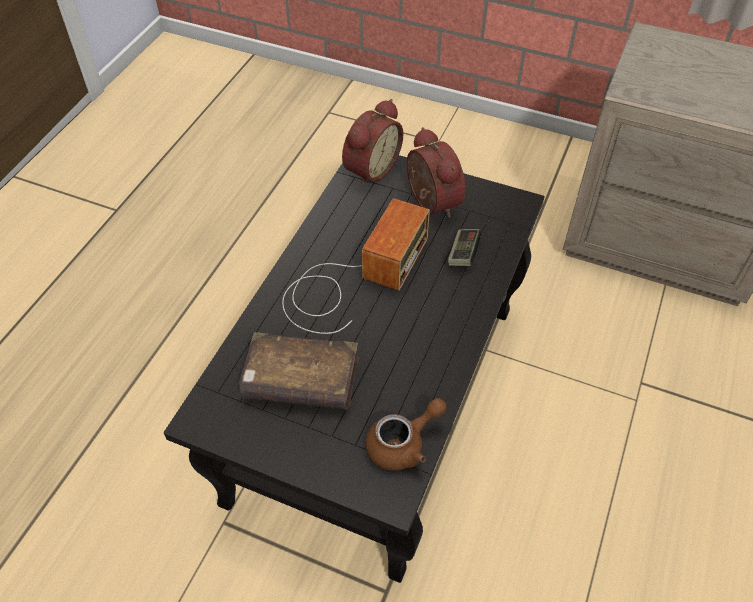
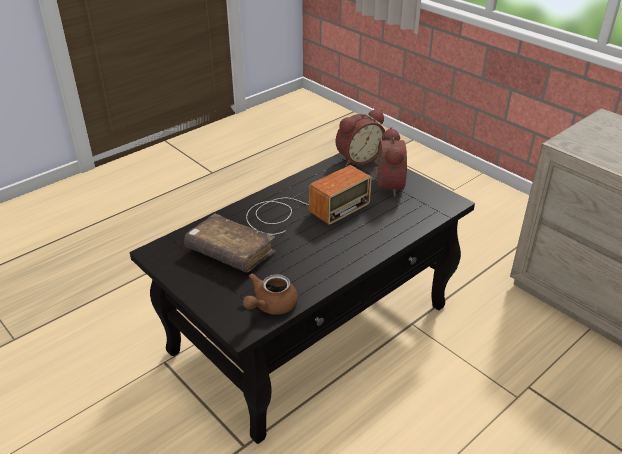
camera: 25 degrees right, 15 degrees down
(403, 444) = (270, 306): brown teapot -> brown teapot turned 135 degrees clockwise
(463, 253) = (390, 218): game controller -> none

